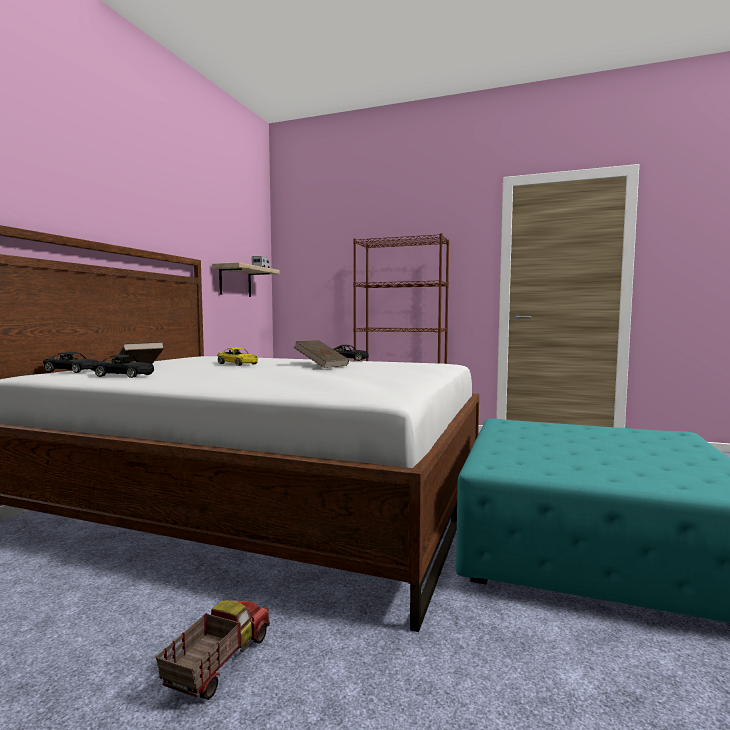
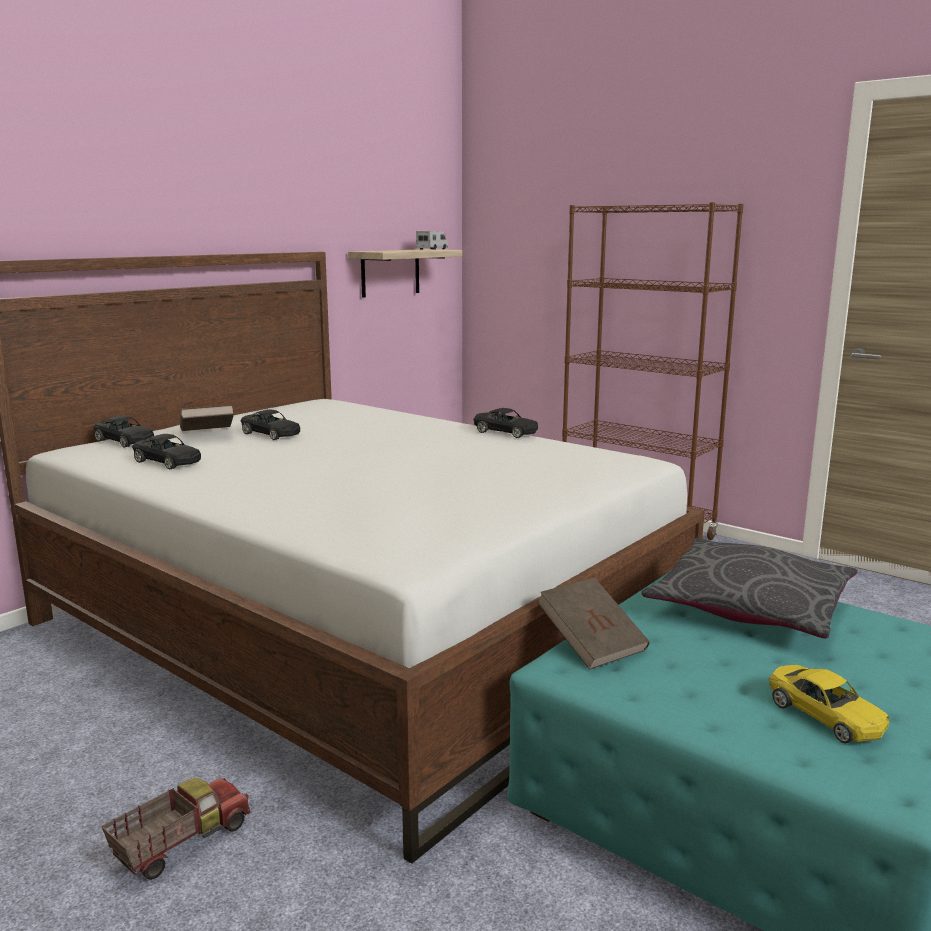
camera: 20 degrees right, 10 degrees up
(188, 365) = (270, 434): none -> black toy car
(237, 364) = (334, 436): yellow toy car -> yellow toy car (825, 715)
(321, 365) = (440, 452): brown book -> brown book (592, 644)
(550, 431) = (749, 606): none -> grey pillow

